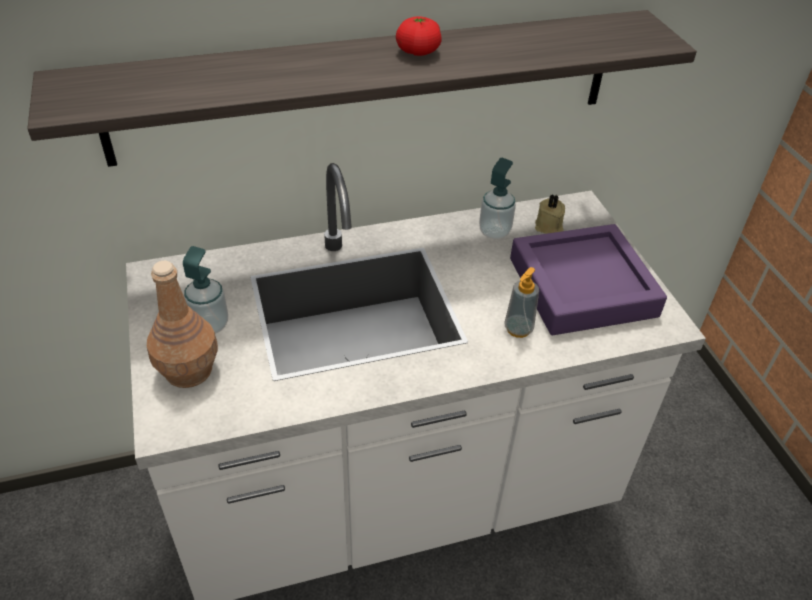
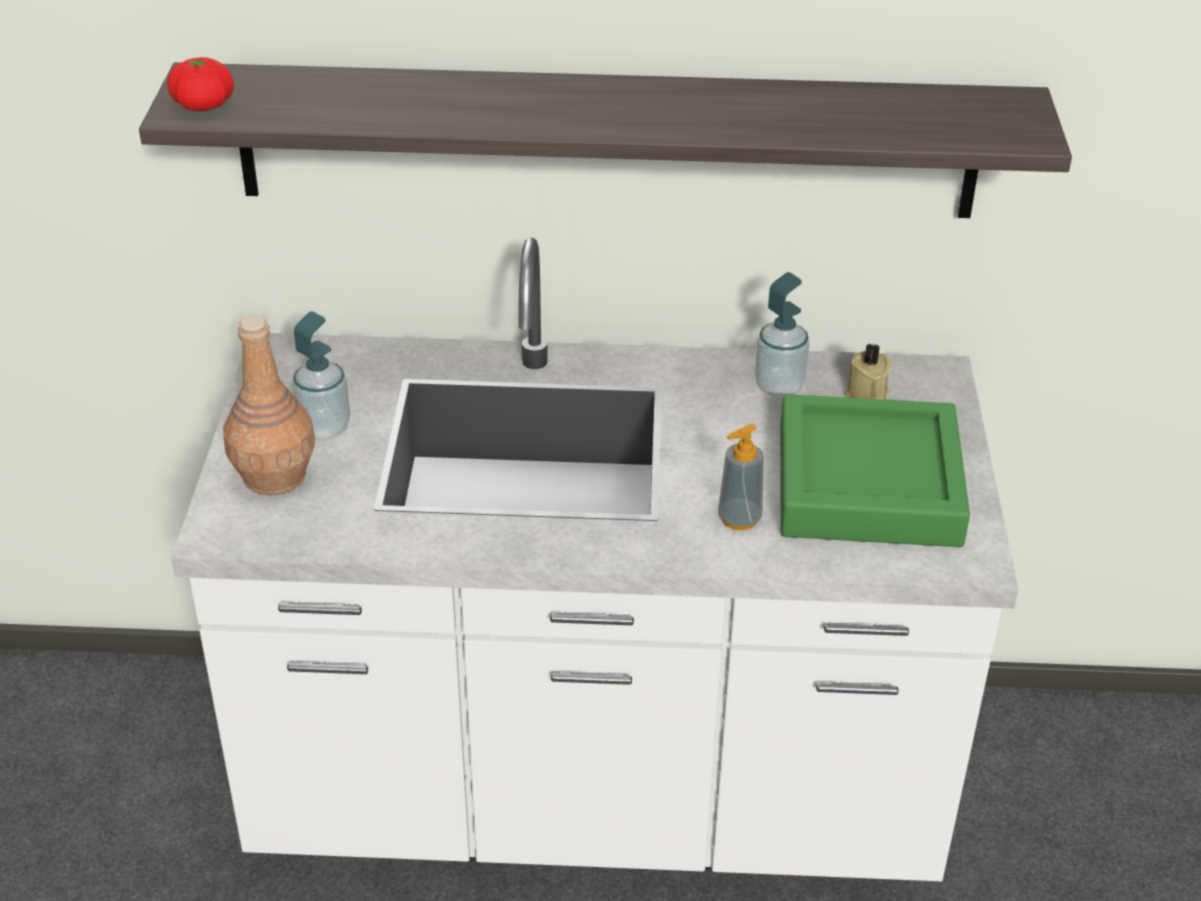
camera: 20 degrees right, 5 degrees down
(418, 52) = (661, 102): tomato -> tomato (203, 105)
(582, 287) = (868, 485): purple tray -> green tray

